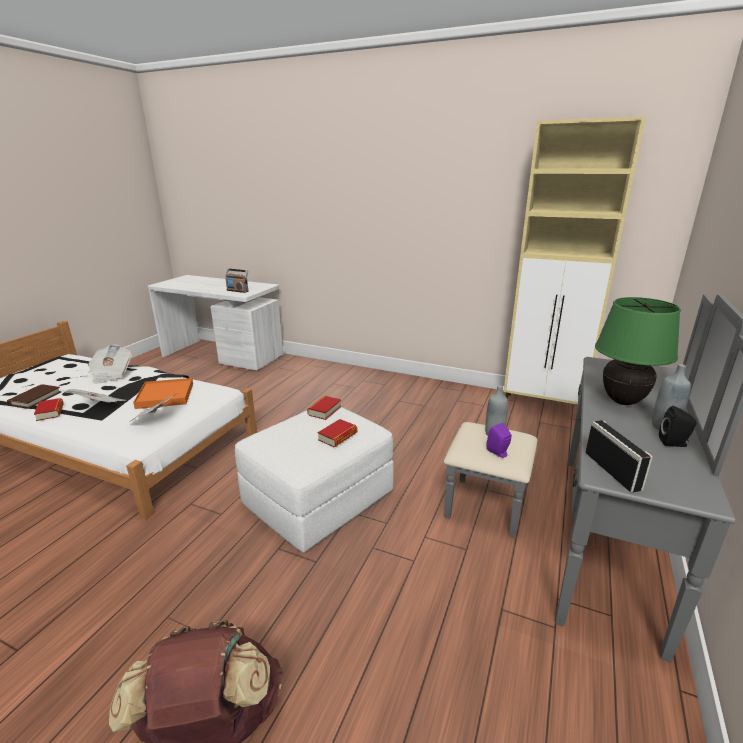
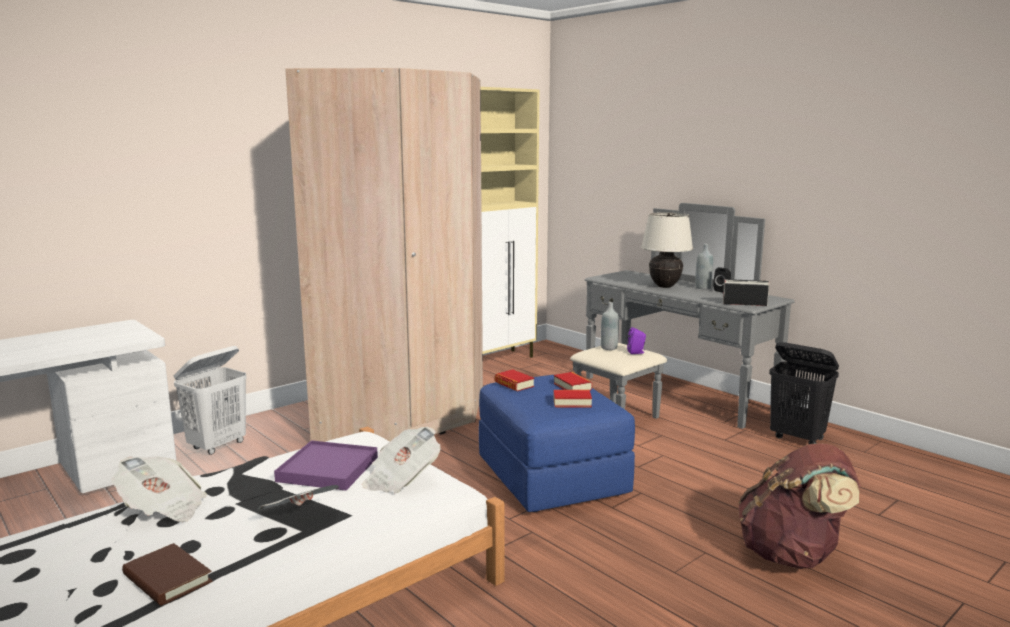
camera: 65 degrees left, 10 degrees down
(50, 412) = (260, 559): book -> book (572, 402)
(165, 395) = (328, 469): orange tray -> purple tray
(237, 291) = (111, 339): radio -> none
(293, 370) = (218, 446): none -> white laundry basket
(318, 500) = (552, 477): white ottoman -> blue ottoman
(384, 404) = (401, 414): none -> beige wardrobe
(584, 701) = (797, 438): none -> black laundry basket
(622, 401) = (665, 286): green table lamp -> beige table lamp

